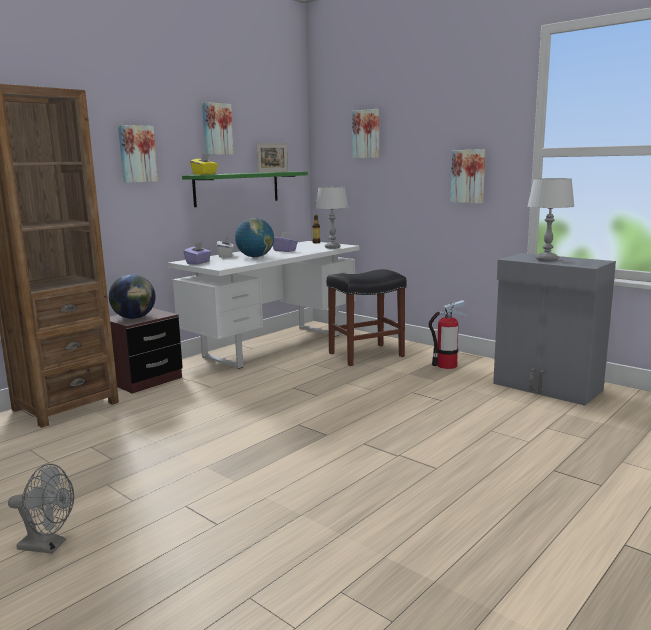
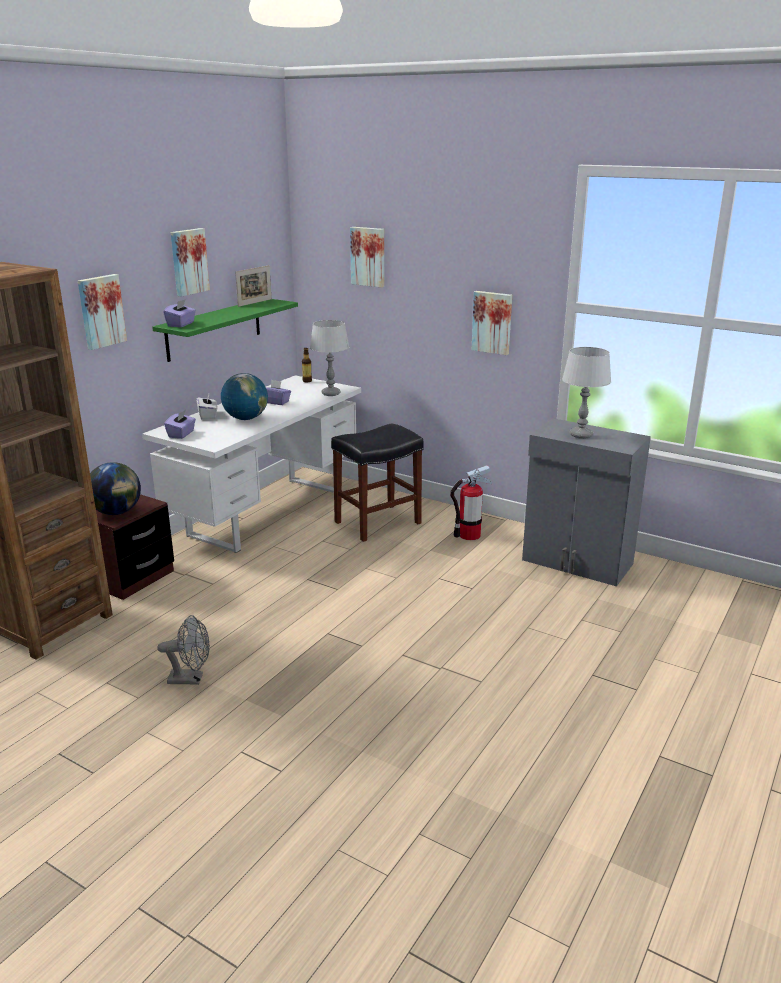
camera: 10 degrees left, 10 degrees up
(48, 546) = (117, 814): grey fan -> grey fan (191, 679)
(205, 174) = (181, 324): yellow tissue box -> purple tissue box

